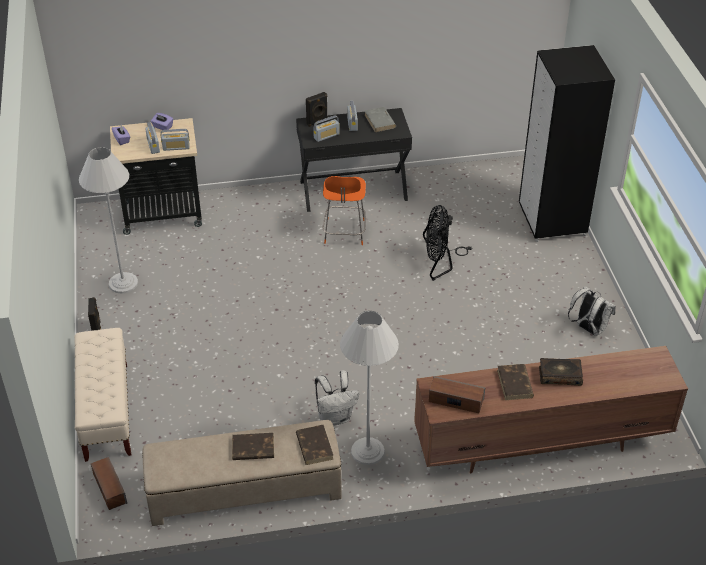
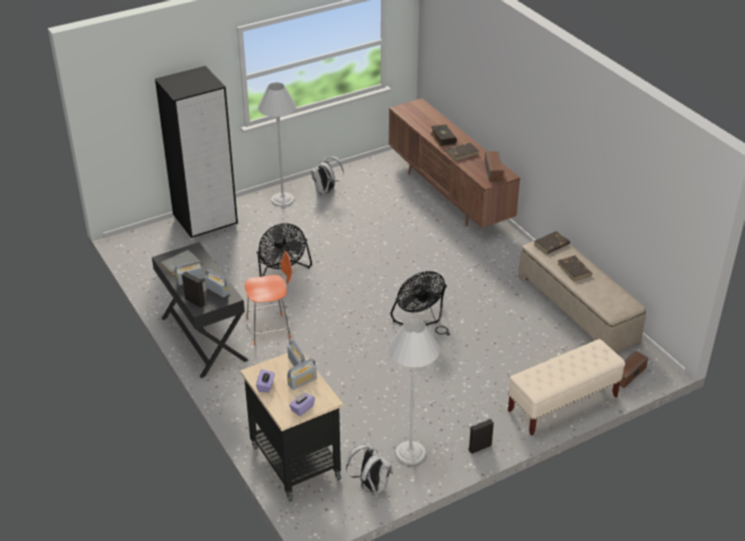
camera: 110 degrees left, 5 degrees down
(297, 345) = (424, 320): none -> black fan
(335, 417) = (484, 283): white backpack -> white backpack (371, 485)
(368, 451) = (504, 262): white floor lamp -> white floor lamp (282, 199)

